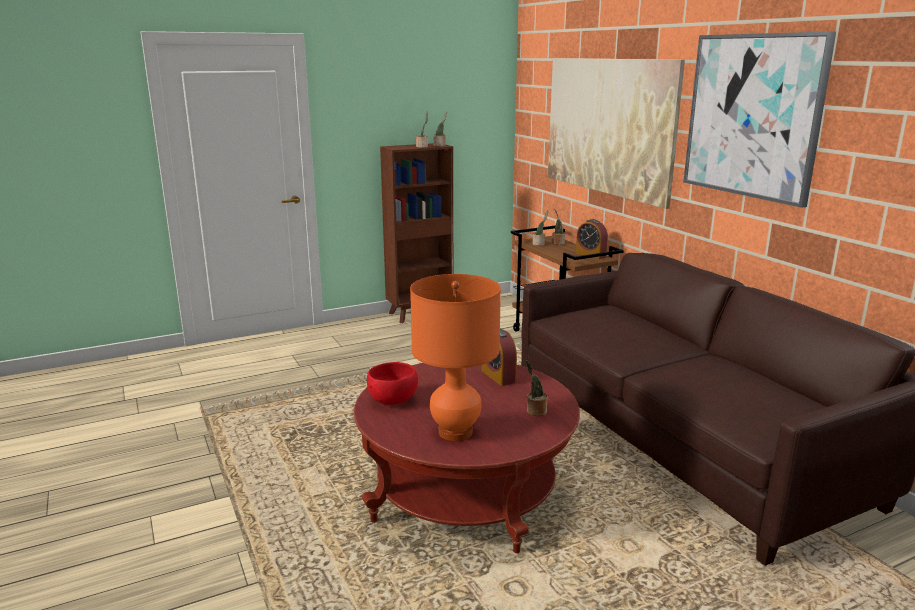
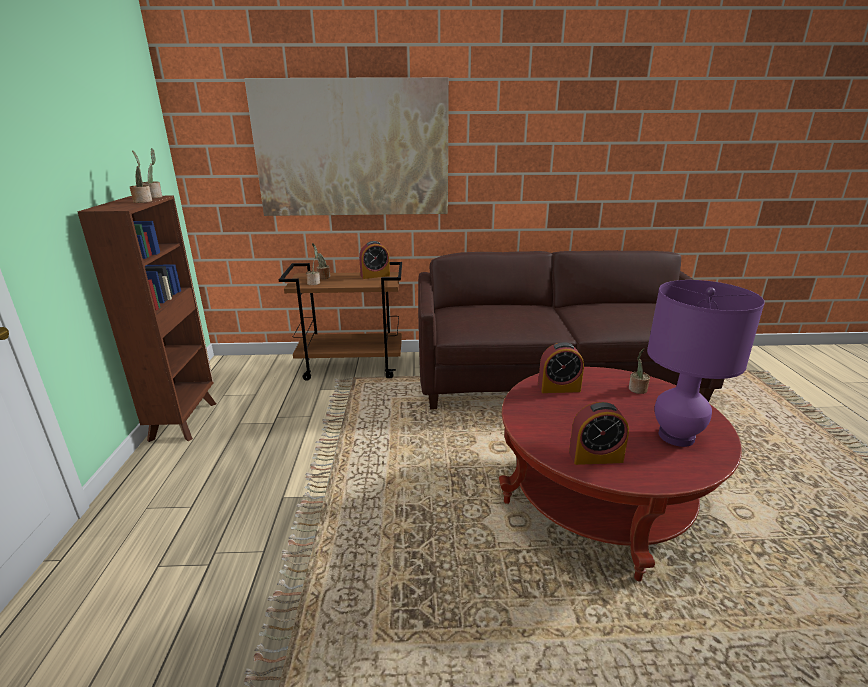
camera: 65 degrees left, 5 degrees up
(393, 400) = (595, 457): red bowl -> alarm clock
(455, 432) = (676, 436): orange table lamp -> purple table lamp
(752, 116) = (526, 123): picture -> none

